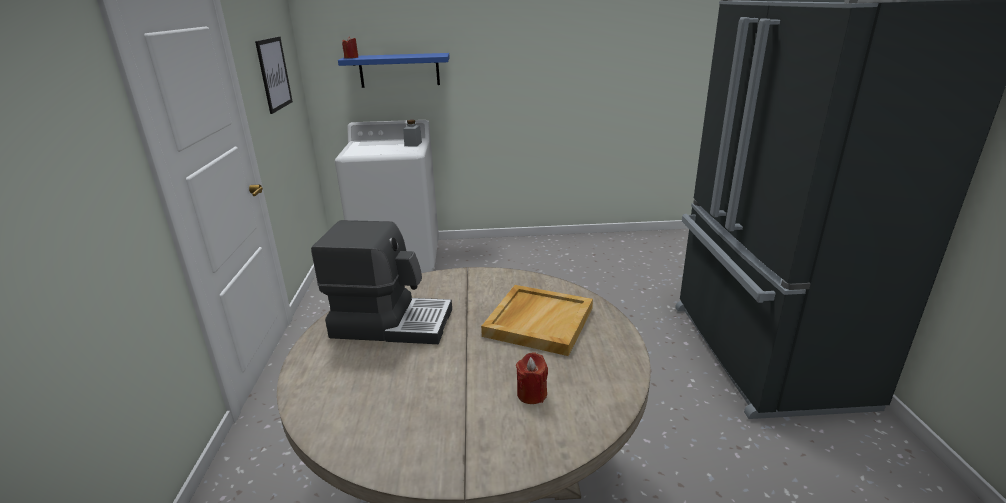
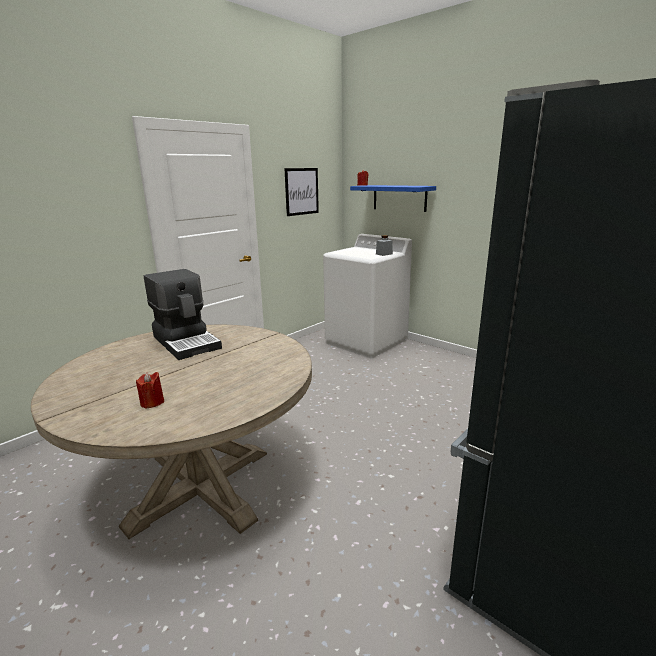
camera: 45 degrees right, 5 degrees down
(538, 321) = (241, 374): beige tray -> none

